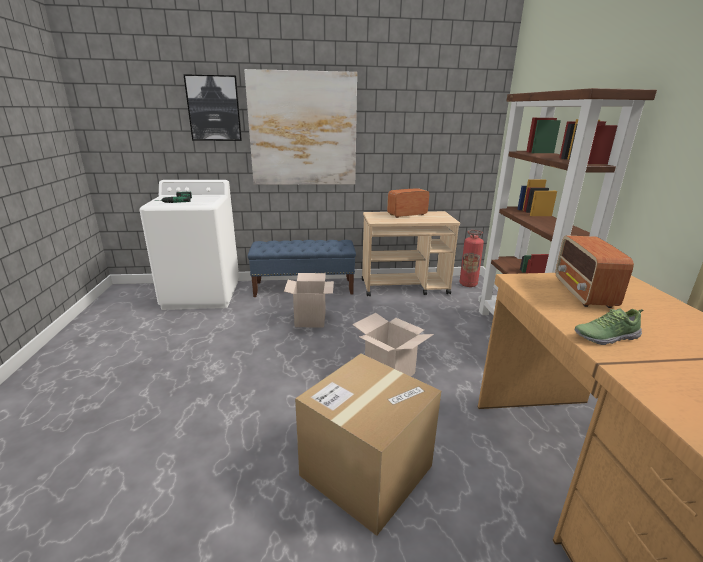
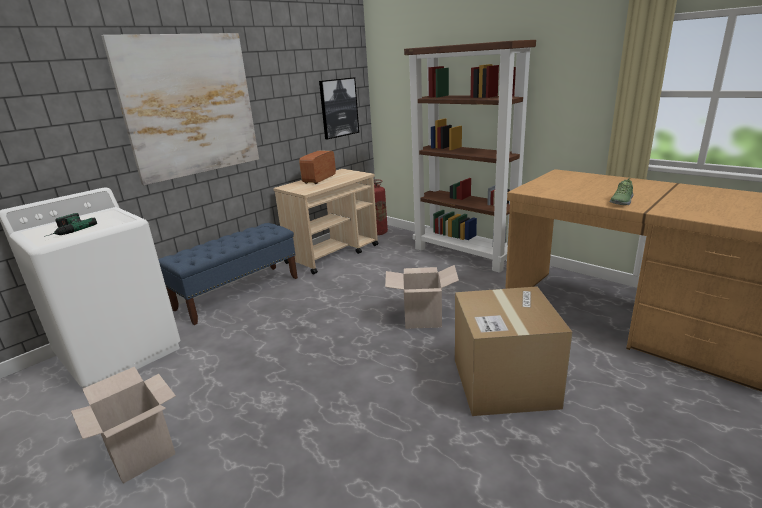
camera: 40 degrees left, 0 degrees up
(214, 108) = (65, 92): picture -> picture (338, 108)
(310, 319) = (293, 315): cardboard box -> cardboard box (142, 453)
(583, 293) = (567, 186): radio -> none

